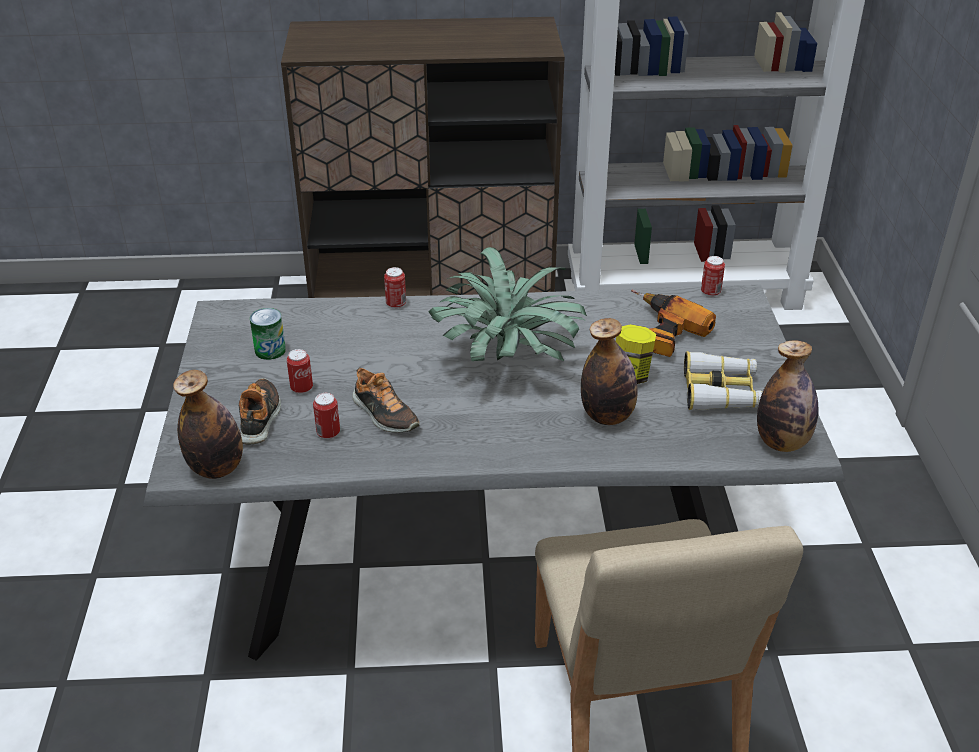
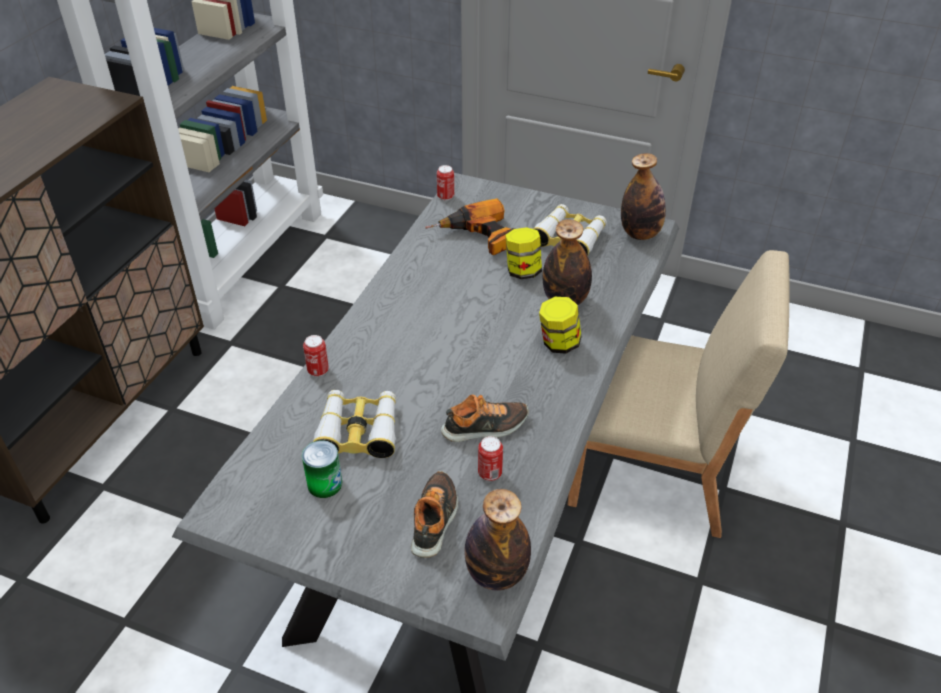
camera: 65 degrees left, 5 degrees up
(260, 417) = (435, 519): shoe -> shoe turned 75 degrees clockwise
(301, 388) = (407, 475): can -> none
(338, 347) = (358, 430): none -> binoculars
(508, 358) = (455, 327): potted plant -> none
(534, 429) = (558, 343): none -> jar

